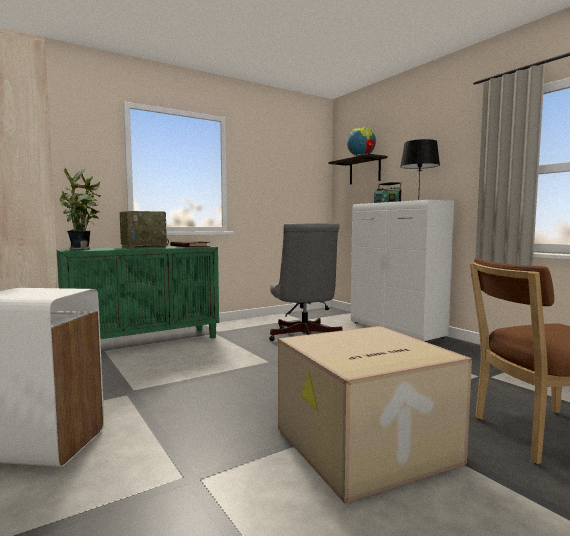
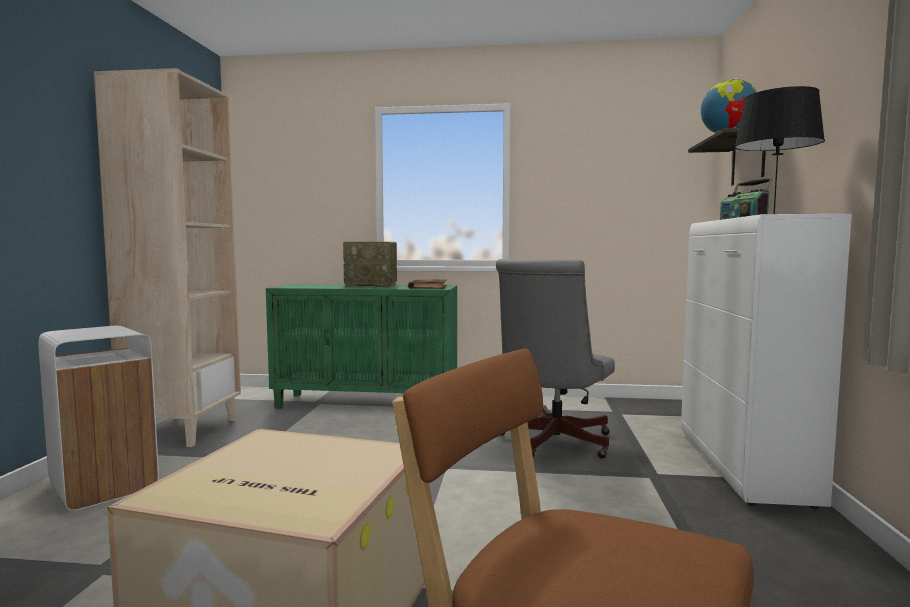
camera: 40 degrees right, 0 degrees up
(82, 249) = (299, 286): potted plant -> none

